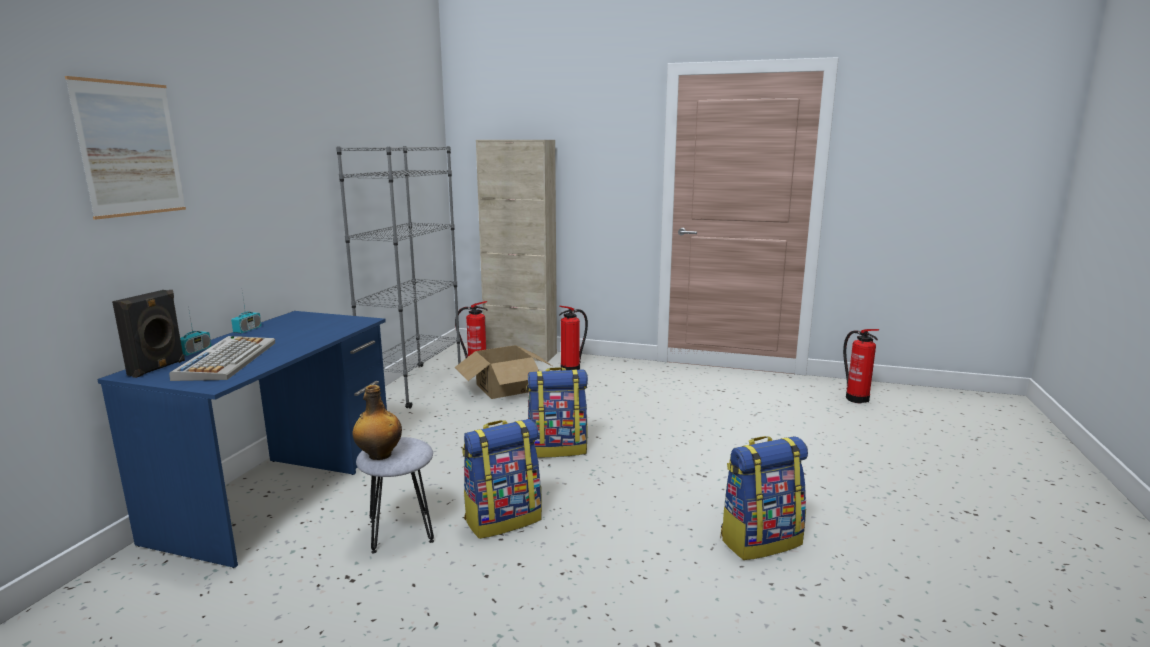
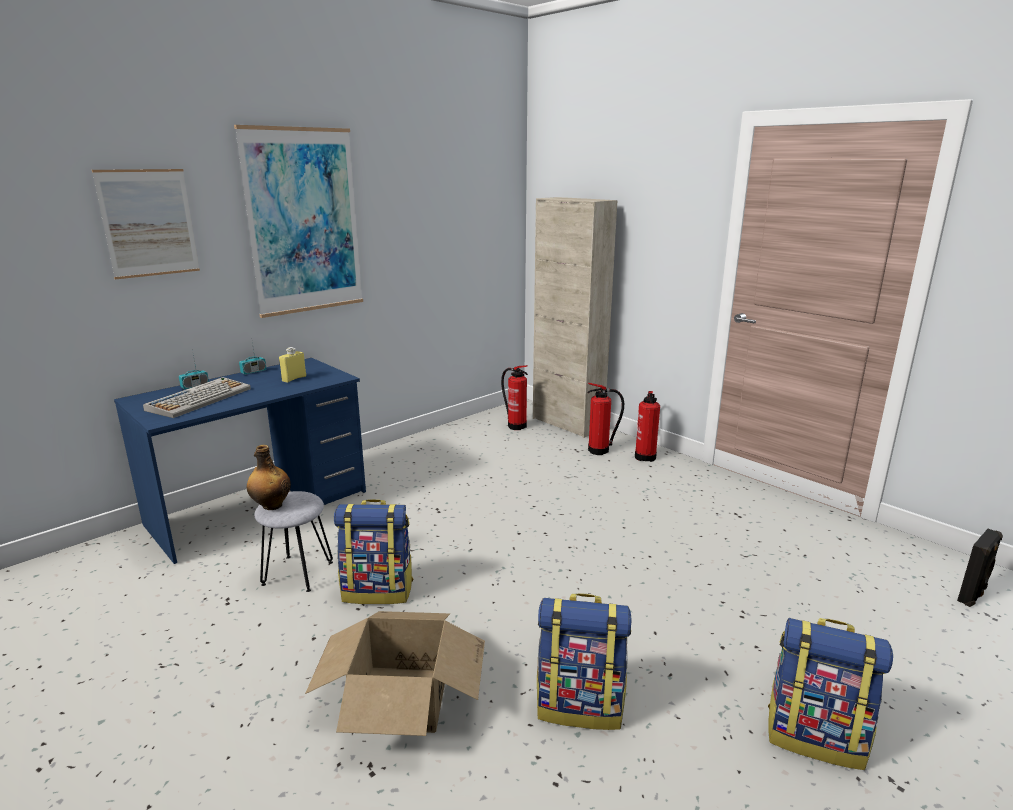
camera: 30 degrees right, 5 degrees up
(158, 368) = (154, 397): black speaker -> black speaker (973, 595)
(280, 156) = (304, 222): none -> picture
(311, 328) = (294, 379): none -> yellow bottle
(414, 386) = (443, 436): grey bookcase -> none
(504, 387) = (516, 456): cardboard box -> cardboard box (402, 697)
(558, 448) = (496, 534): backpack -> backpack (815, 736)
(855, 398) = (912, 572): fire extinguisher -> fire extinguisher (645, 456)

